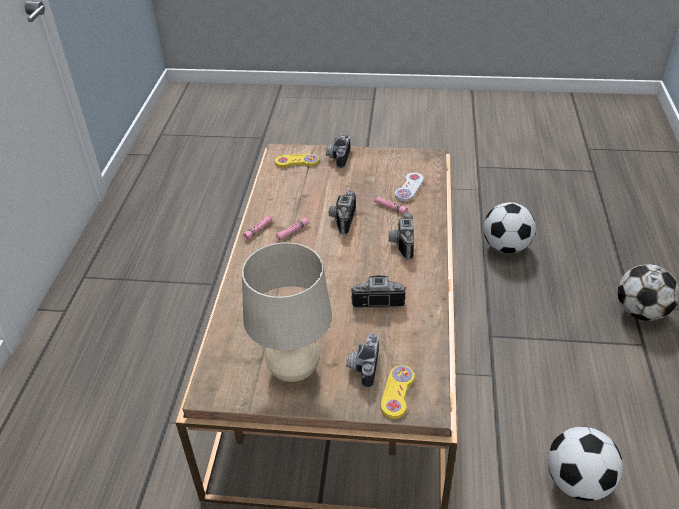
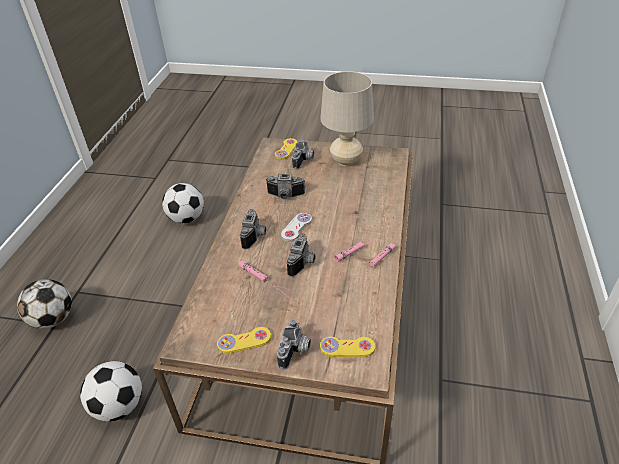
camera: 175 degrees left, 0 degrees up
(381, 161) = (244, 341): none -> yellow game controller
(409, 188) = (226, 297): white game controller -> white game controller (296, 228)

